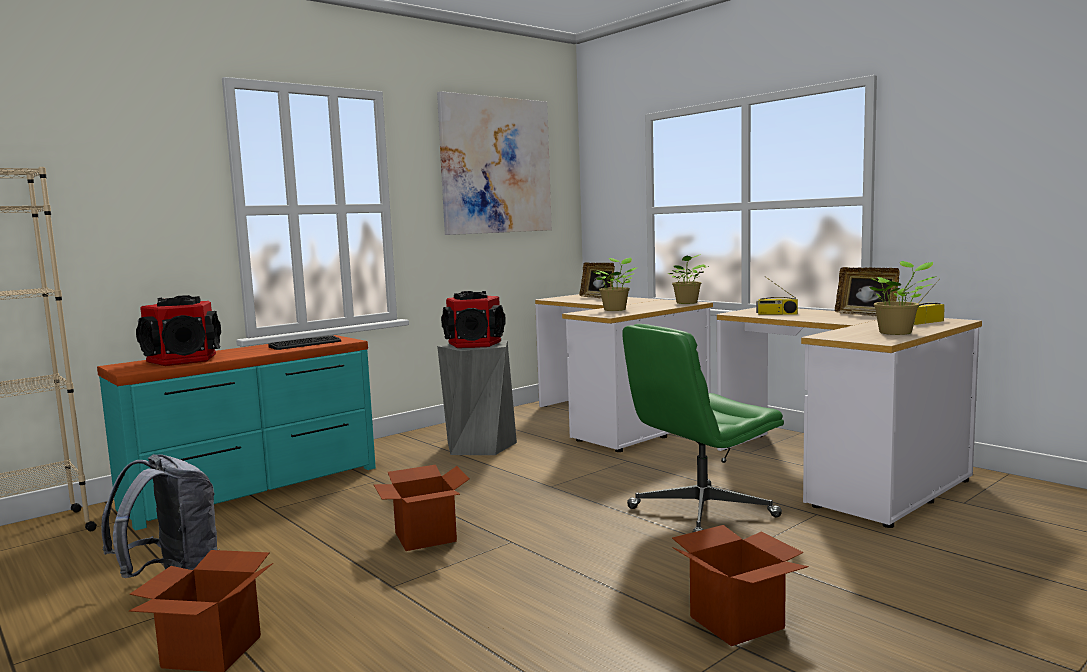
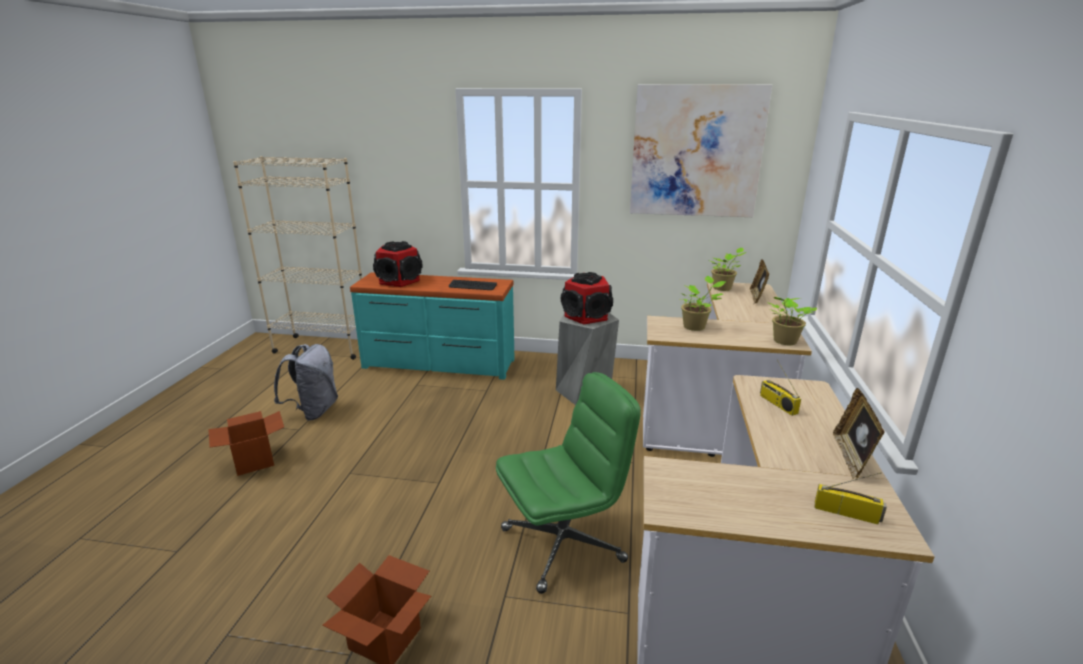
camera: 50 degrees right, 15 degrees up
(425, 537) = (420, 449): cardboard box -> none
(701, 513) = (563, 544): green office chair -> green office chair turned 135 degrees clockwise
(897, 332) = (737, 509): potted plant -> potted plant (723, 288)

